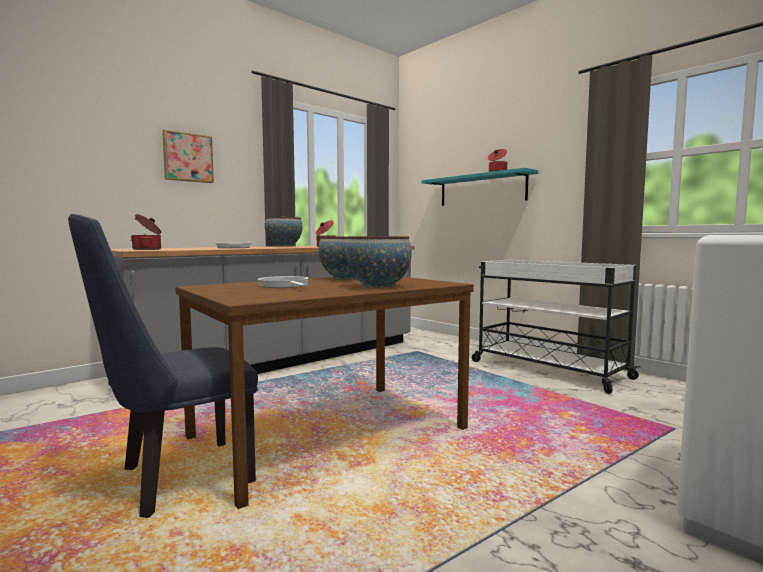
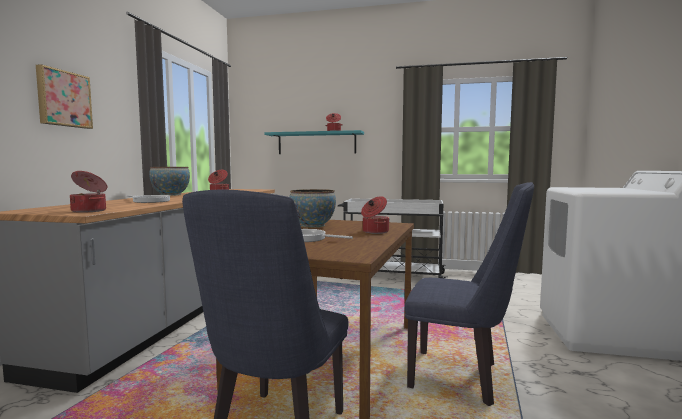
camera: 35 degrees left, 0 degrees up
(378, 286) = (374, 232): bowl -> cooking pot
(434, 500) = (462, 377): none -> blue chair

